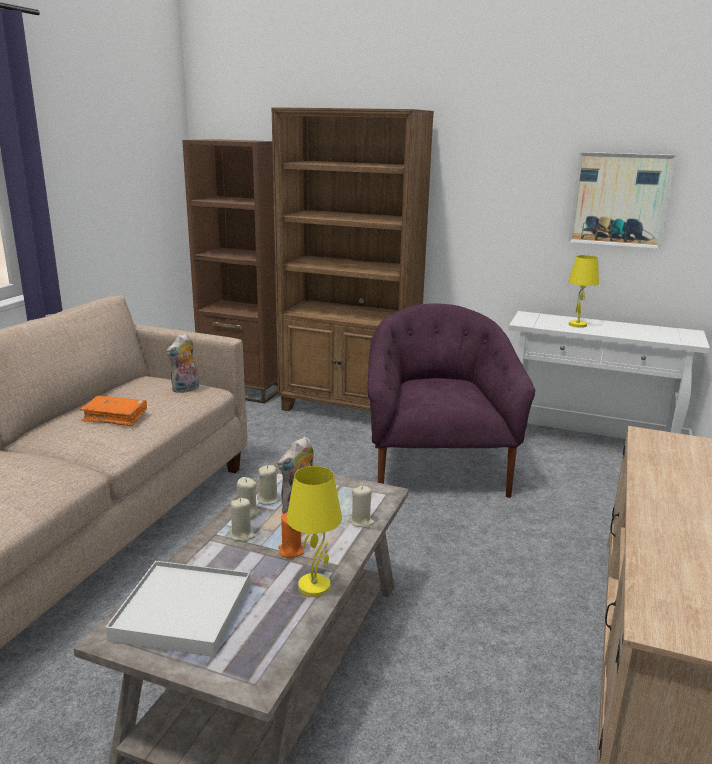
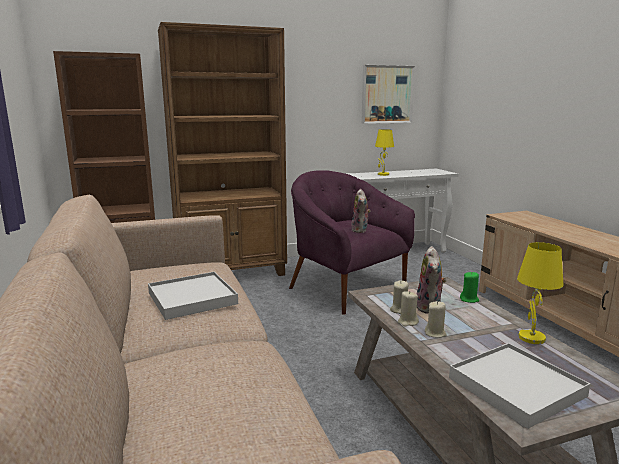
camera: 40 degrees left, 5 degrees down
(115, 417) = (192, 298): orange book -> white tray
(186, 390) = (197, 267): plush toy -> plush toy (360, 230)
(291, 551) = (478, 328): orange candle -> none
(361, 521) = (469, 299): beige candle -> green candle

